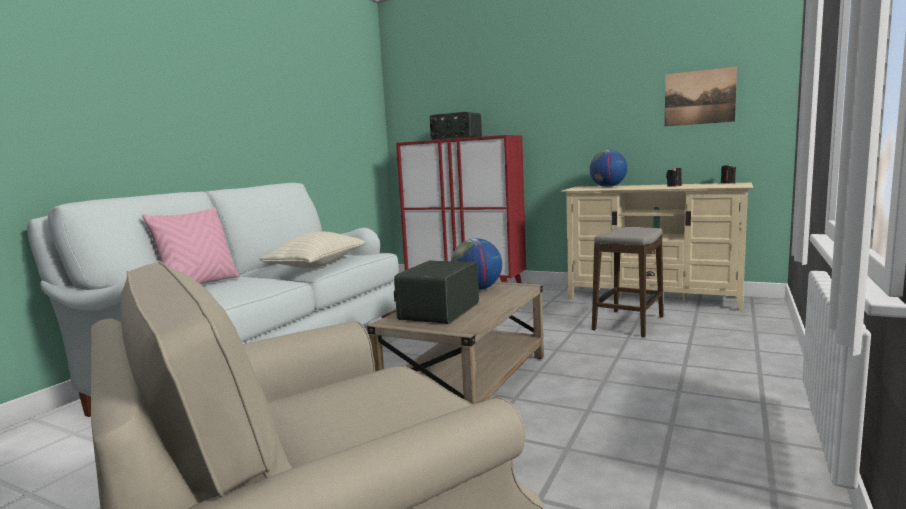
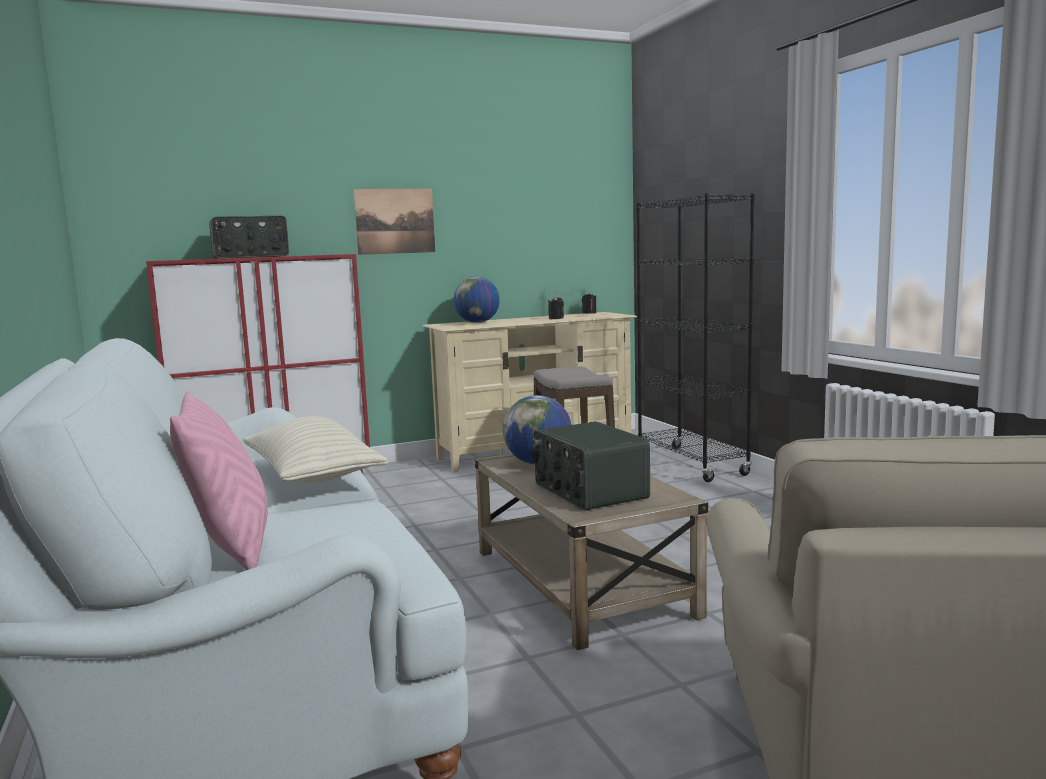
camera: 50 degrees left, 0 degrees up
(699, 97) = (552, 218): picture -> picture (395, 221)
(759, 337) = (691, 464): none -> black bookcase

